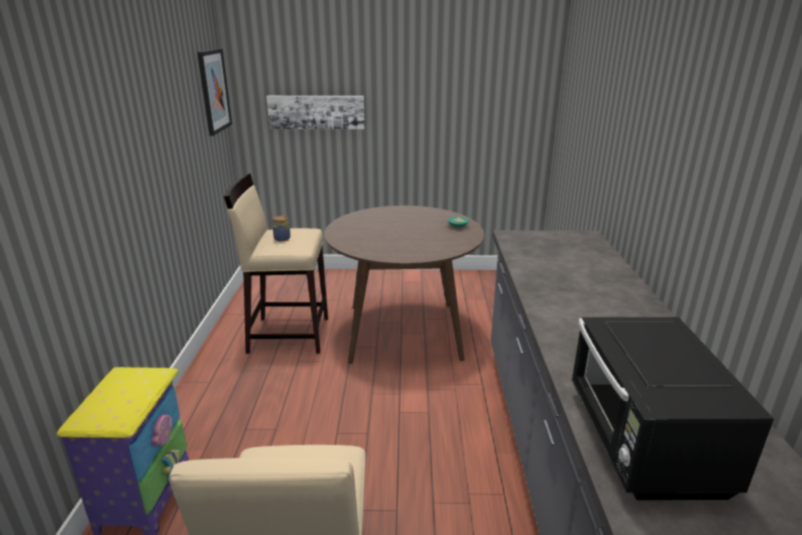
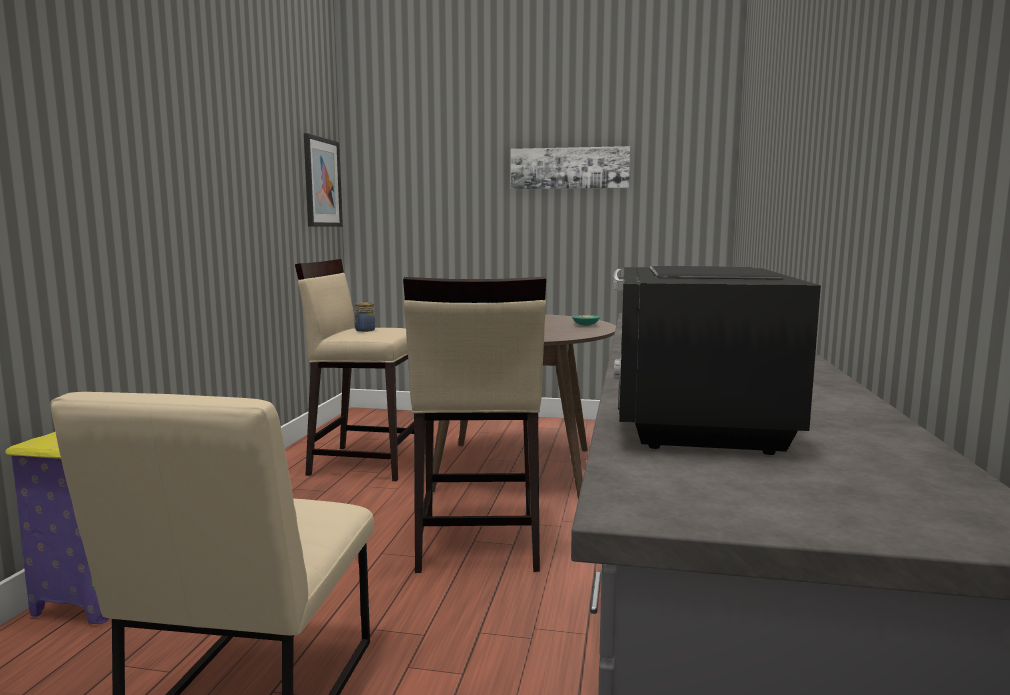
camera: 10 degrees right, 15 degrees down
(316, 112) = (439, 214): picture -> picture (569, 168)
(402, 414) = (477, 543): none -> beige stool

